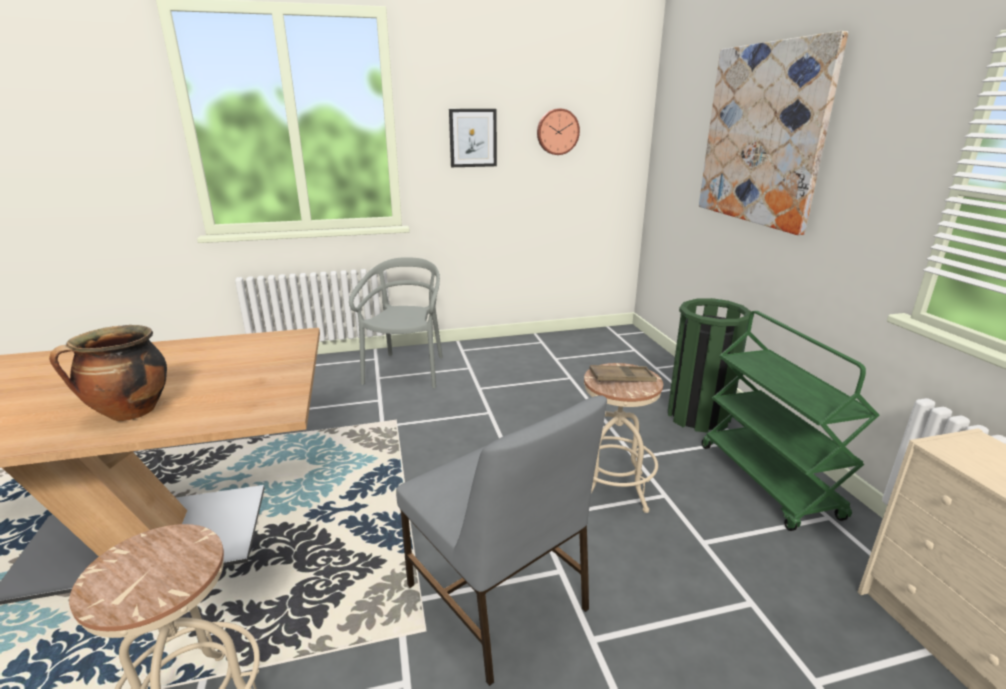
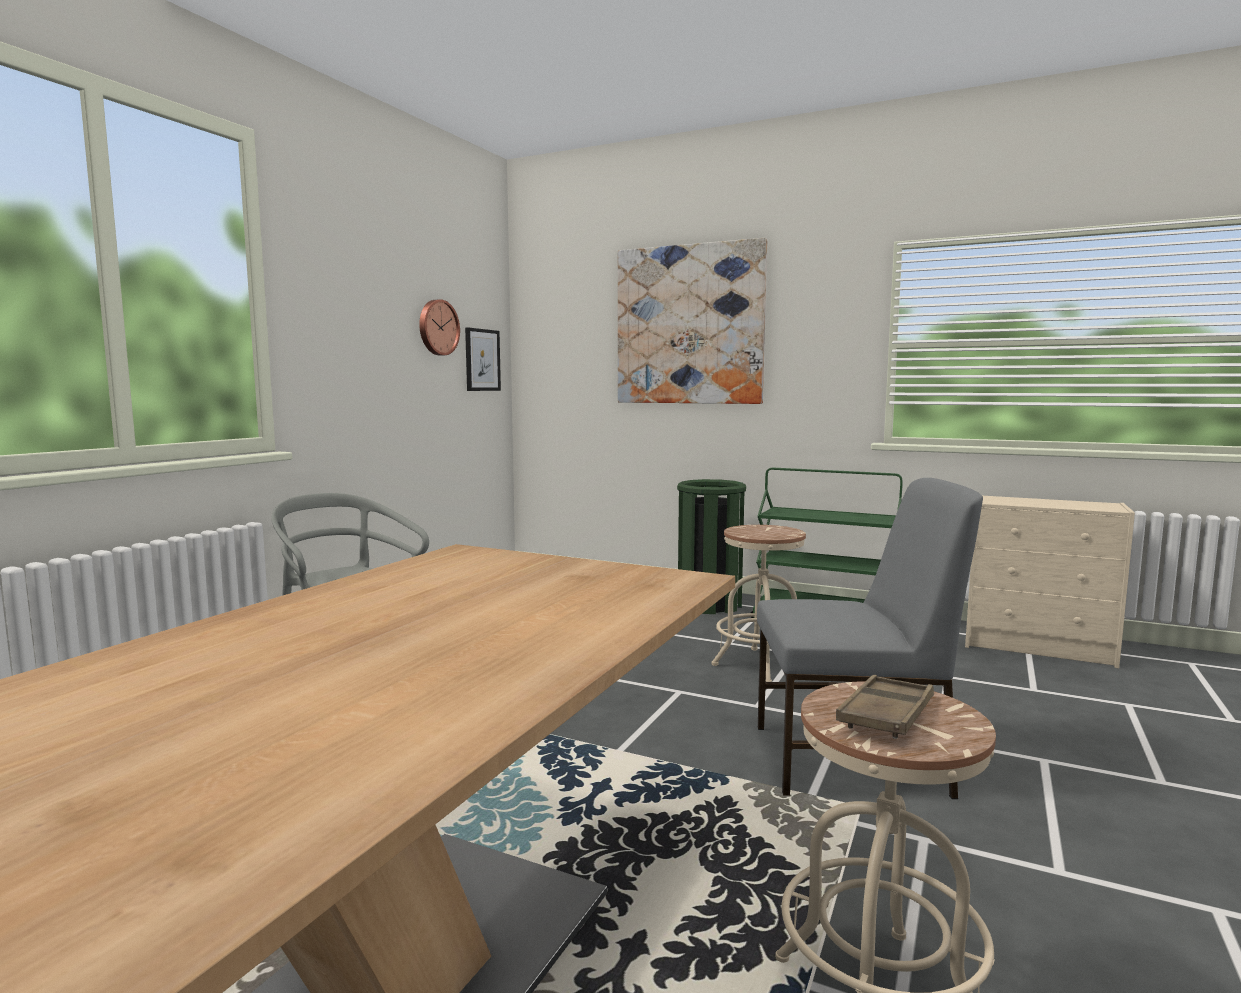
camera: 50 degrees left, 15 degrees down
(130, 413) = (548, 630): cooking pot -> none
(473, 138) = (356, 326): picture -> picture (482, 360)
(622, 378) = (763, 531): brown tray -> brown tray (886, 714)

